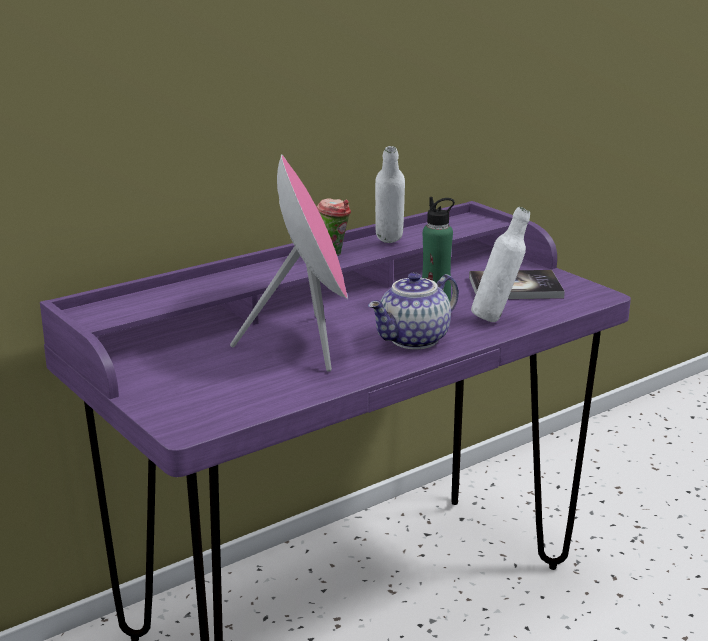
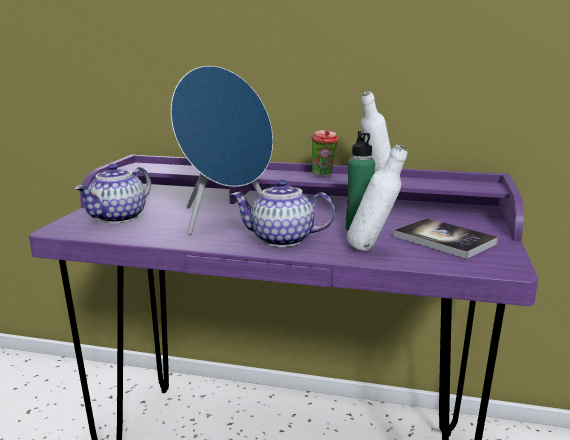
camera: 50 degrees right, 5 degrees down
(201, 388) = (119, 218): none -> teapot
(307, 343) = (224, 219): pink speaker -> blue speaker

